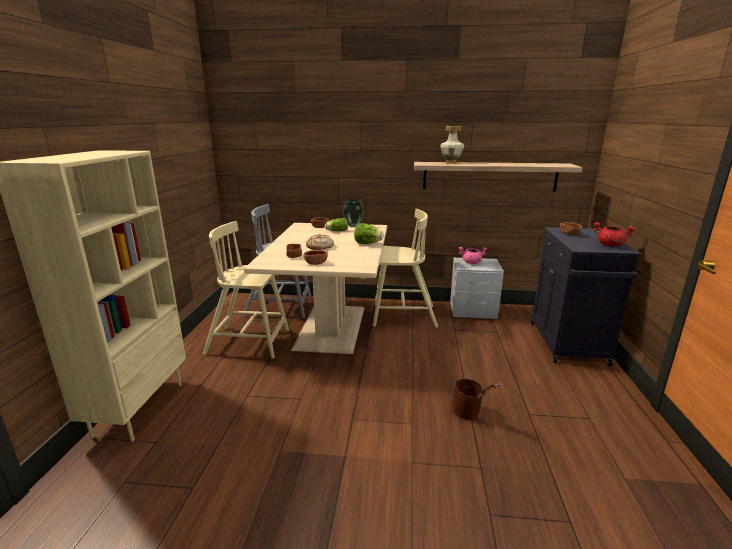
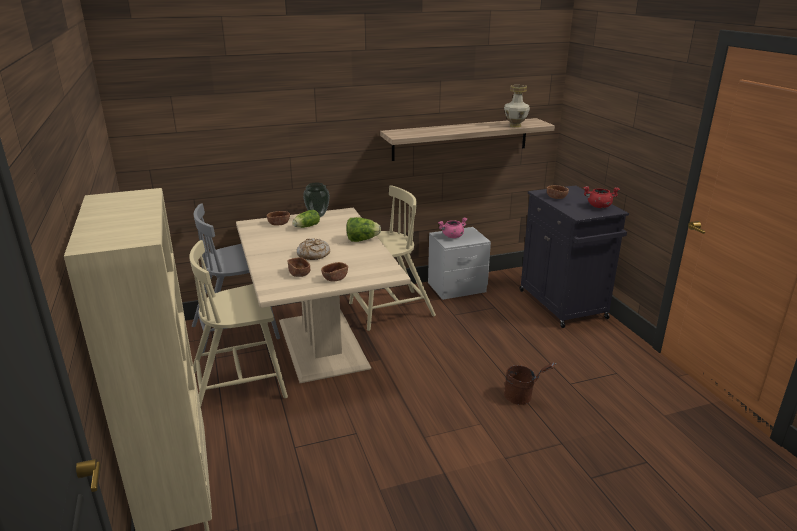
camera: 25 degrees left, 5 degrees up
(450, 163) = (423, 129): vase -> vase (515, 126)

